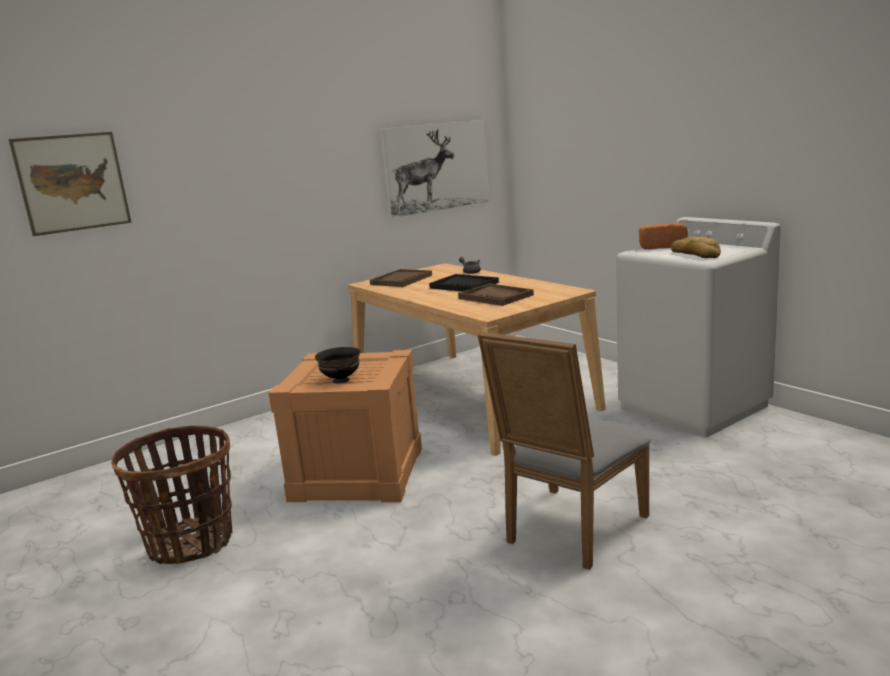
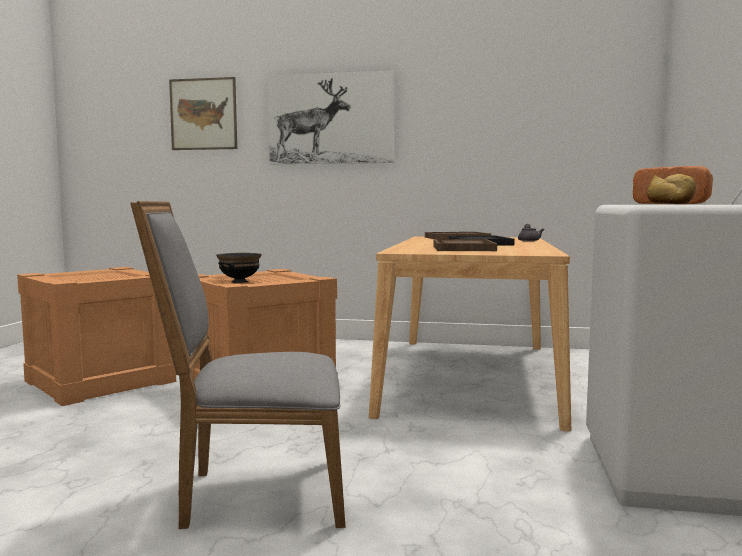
camera: 45 degrees right, 10 degrees down
(191, 543) = (100, 381): basket -> crate
(436, 167) = (548, 130): picture -> picture (331, 119)

